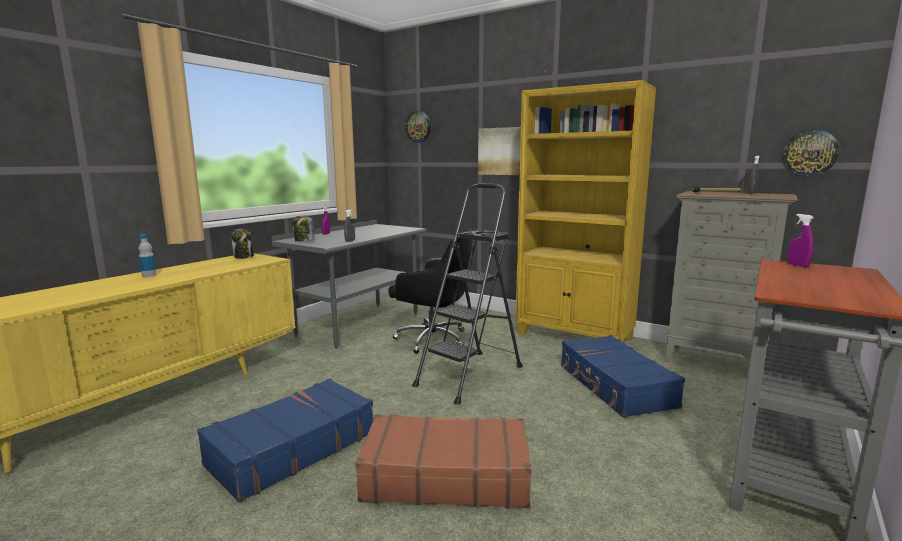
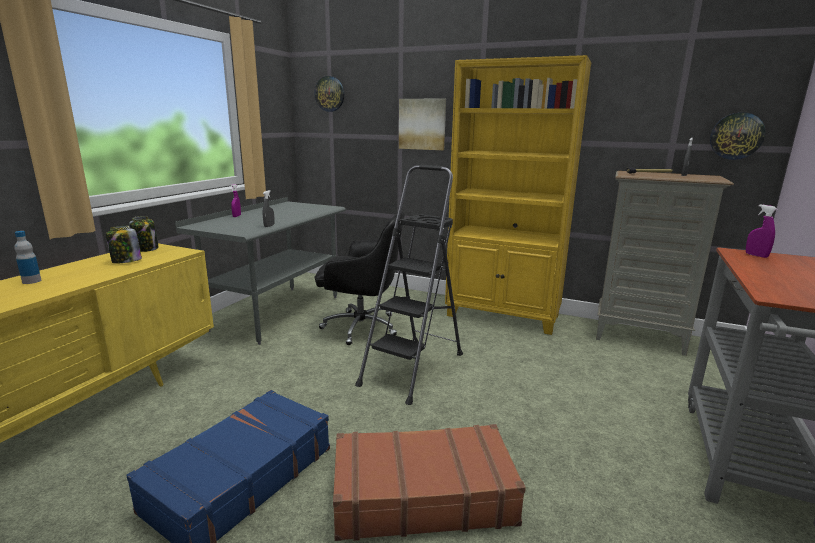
camera: 10 degrees left, 5 degrees up
(304, 241) = (215, 226): jar -> jar (126, 261)
(614, 386) = (558, 370): blue suitcase -> none

